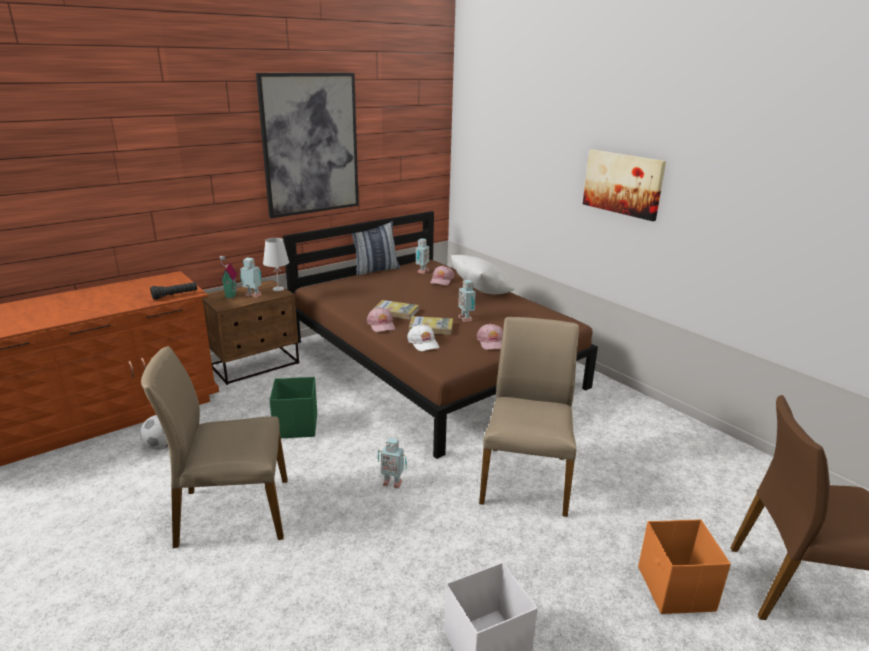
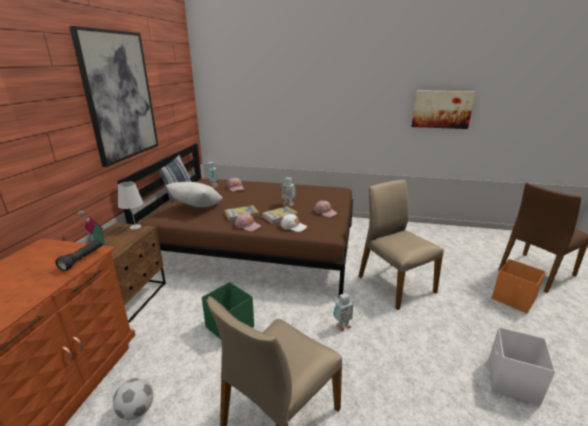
camera: 40 degrees left, 0 degrees up
(253, 296) = (122, 239): toy robot -> none
(481, 293) = (269, 188): white pillow -> white pillow (197, 208)
(623, 183) = (347, 99): picture -> picture (441, 109)

